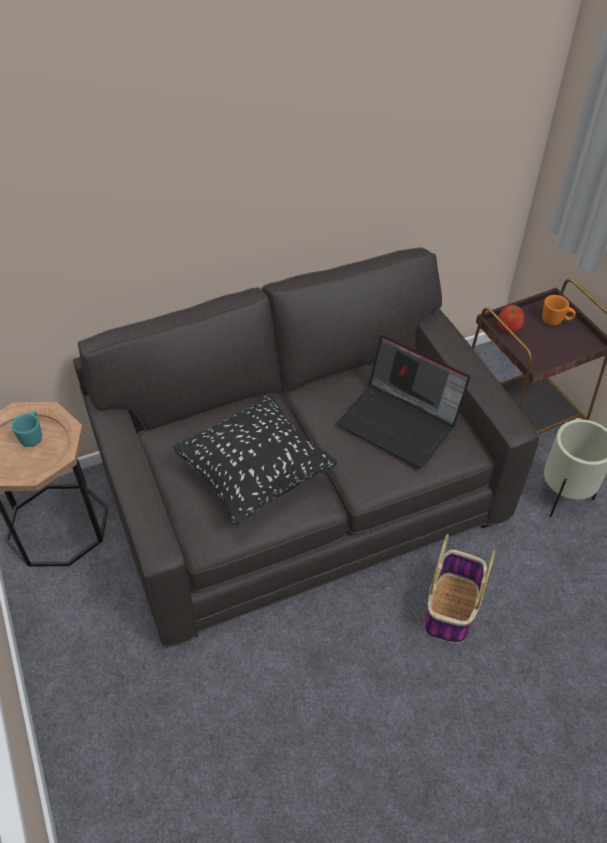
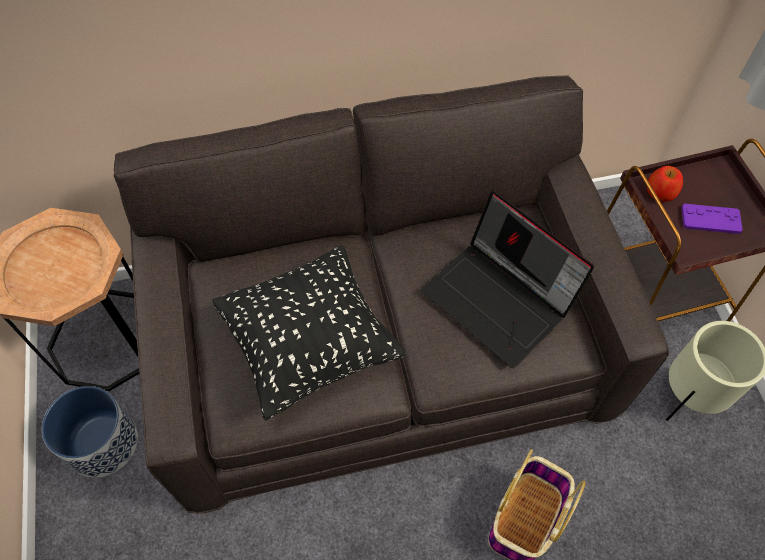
camera: 10 degrees right, 10 degrees up
(33, 436) = (64, 254): turquoise mug -> none
(73, 608) = (103, 442): none -> planter
(550, 341) = (710, 219): none -> purple game controller
(555, 321) = (722, 191): orange mug -> none

